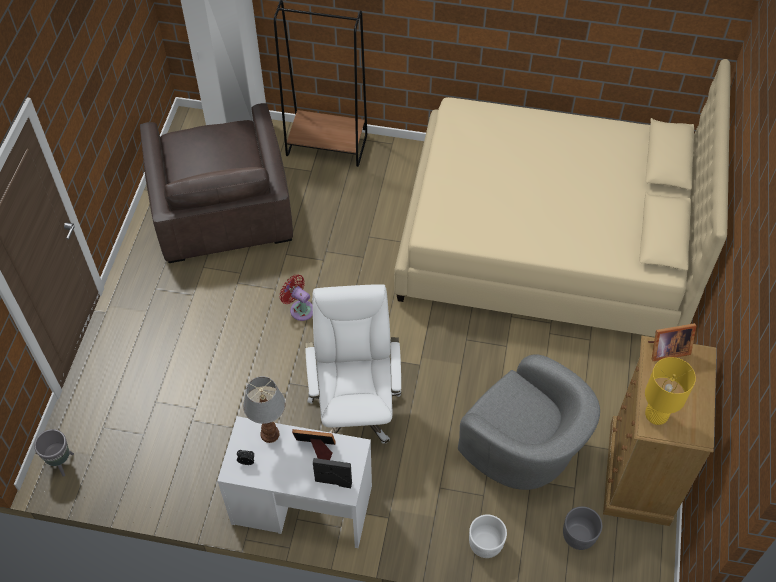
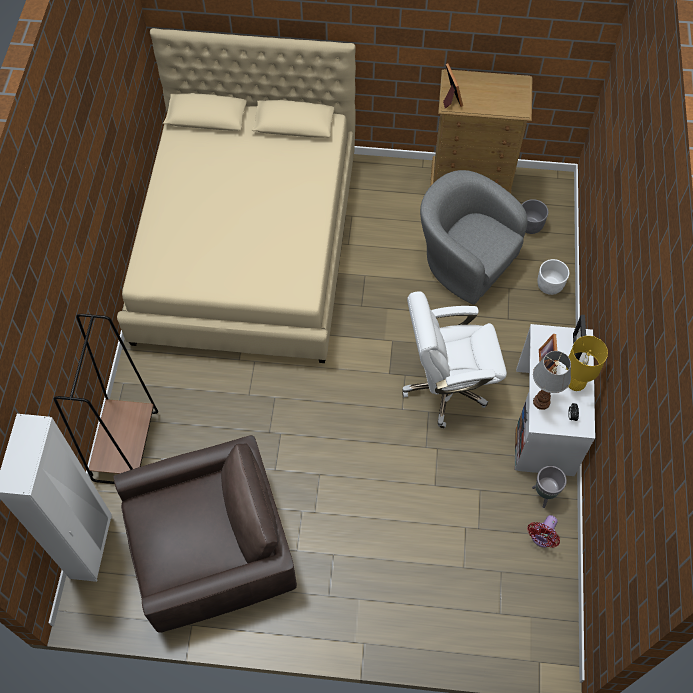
camera: 95 degrees left, 5 degrees up
(61, 463) = (545, 645): grey planter -> grey planter (544, 495)
(300, 309) = (341, 448): red fan -> red fan (541, 537)
(522, 451) = (464, 262): grey armchair -> grey armchair turned 90 degrees counterclockwise
(655, 416) = (511, 106): yellow table lamp -> yellow table lamp (575, 384)

